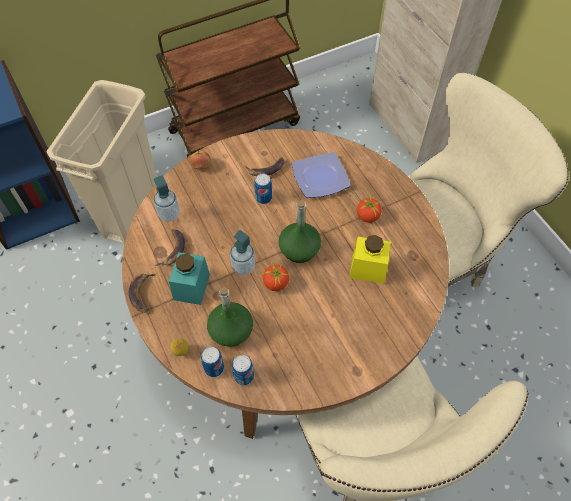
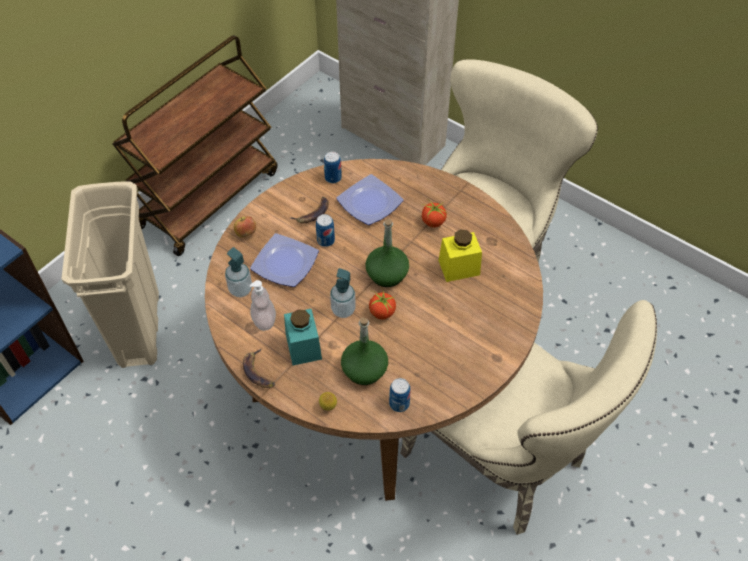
camera: 25 degrees left, 5 degrees down
(173, 249) = (264, 320): banana -> soap dispenser
(214, 368) = (367, 408): can -> can (333, 178)
(218, 204) = (284, 262): none -> plate

